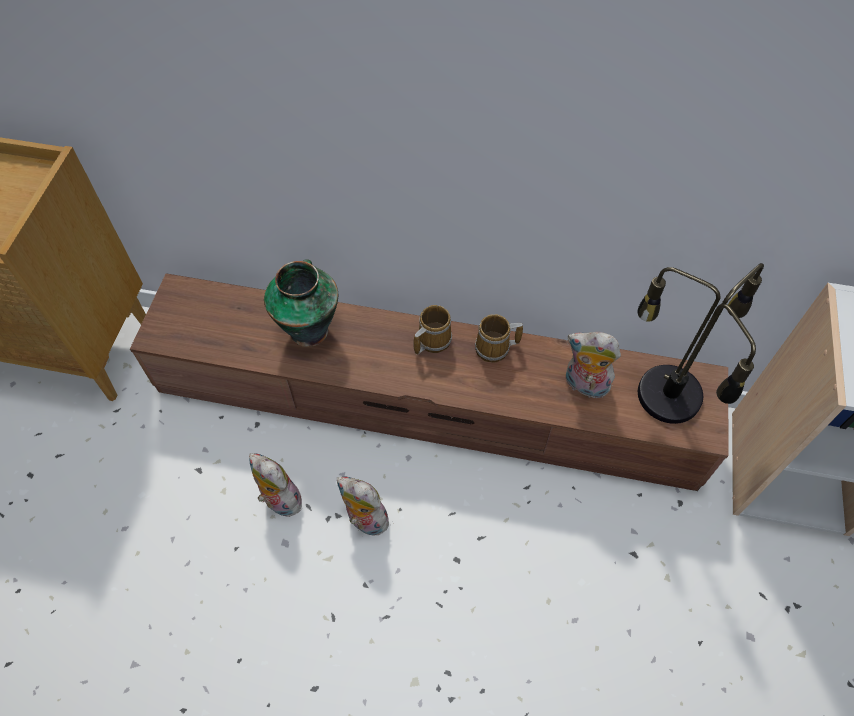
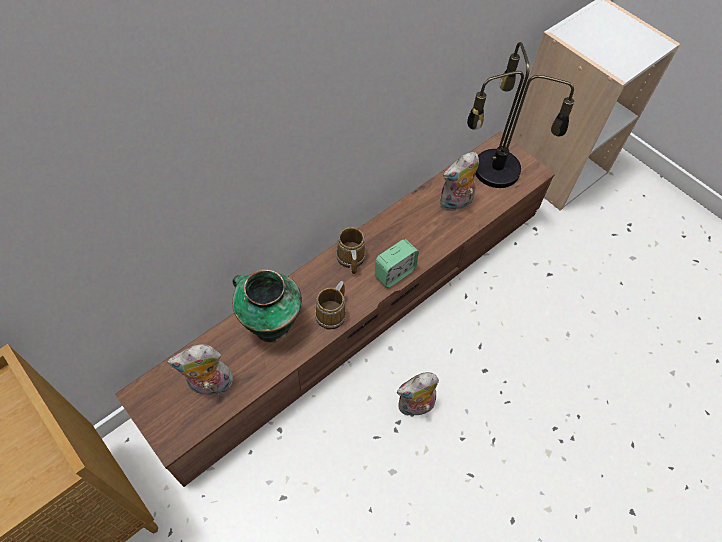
camera: 55 degrees left, 0 degrees up
(279, 500) = (355, 454): plush toy -> plush toy (210, 385)
(449, 386) = (394, 273): none -> alarm clock
(495, 348) = (388, 229): mug -> mug (332, 314)

